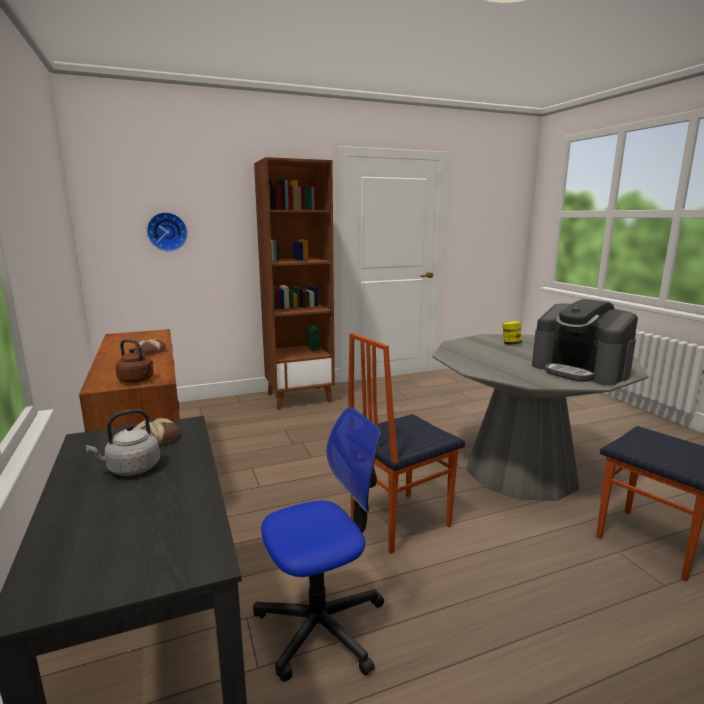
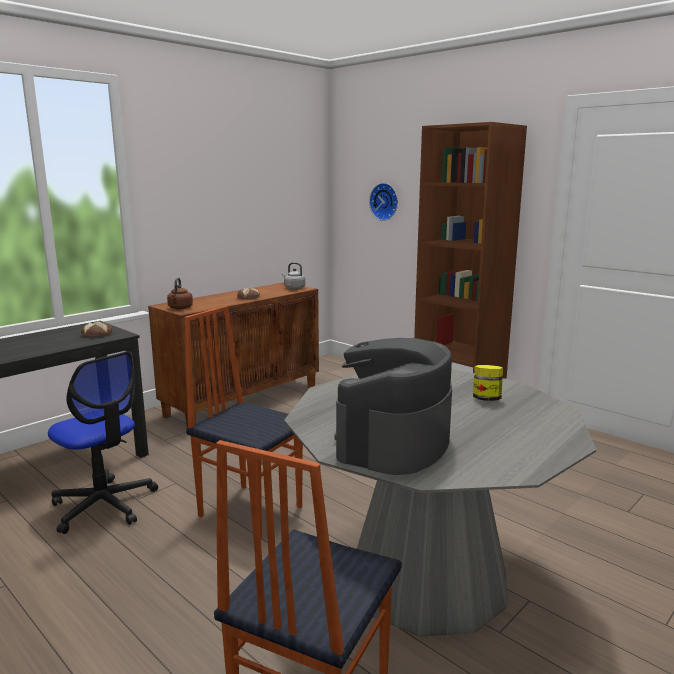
camera: 65 degrees right, 0 degrees up
(131, 469) = (54, 339): grey kettle -> grey kettle (293, 288)

